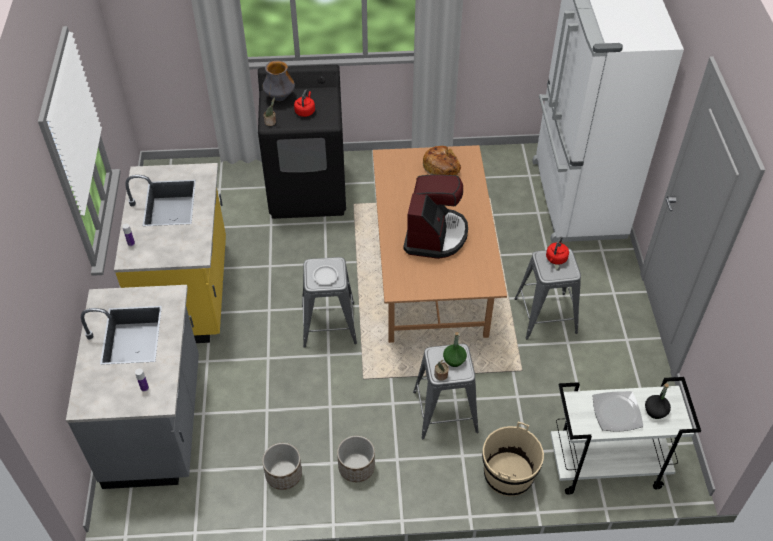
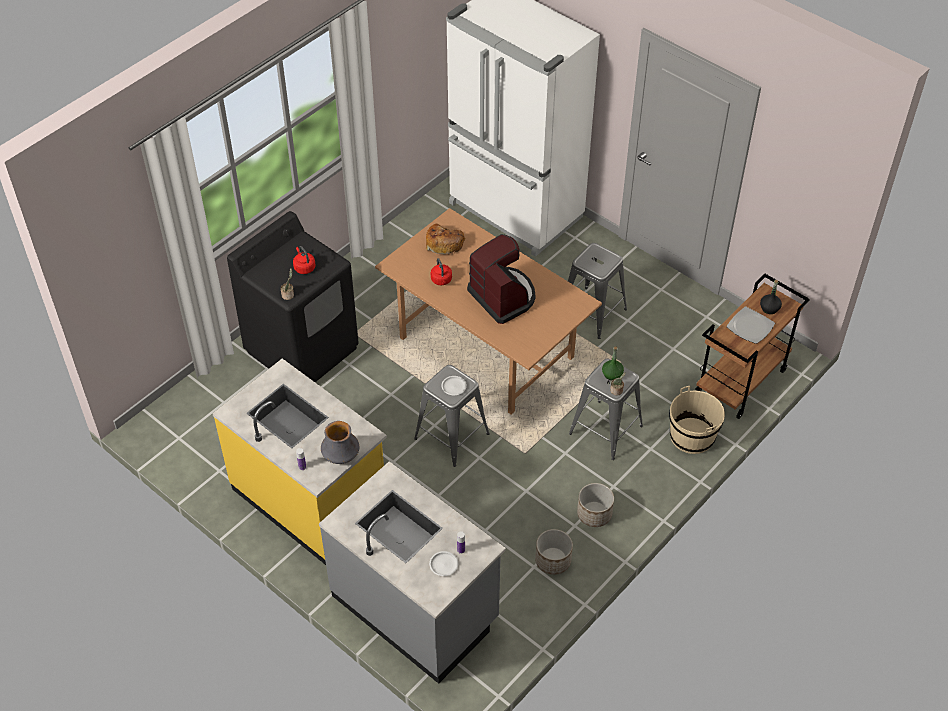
camera: 45 degrees left, 0 degrees up
(120, 388) = (444, 565): none -> white plate
(279, 98) = (267, 271): vase -> vase (341, 458)
(555, 259) = (593, 256): red kettle -> red kettle (441, 280)
(606, 466) = (741, 382): white cart -> brown cart

